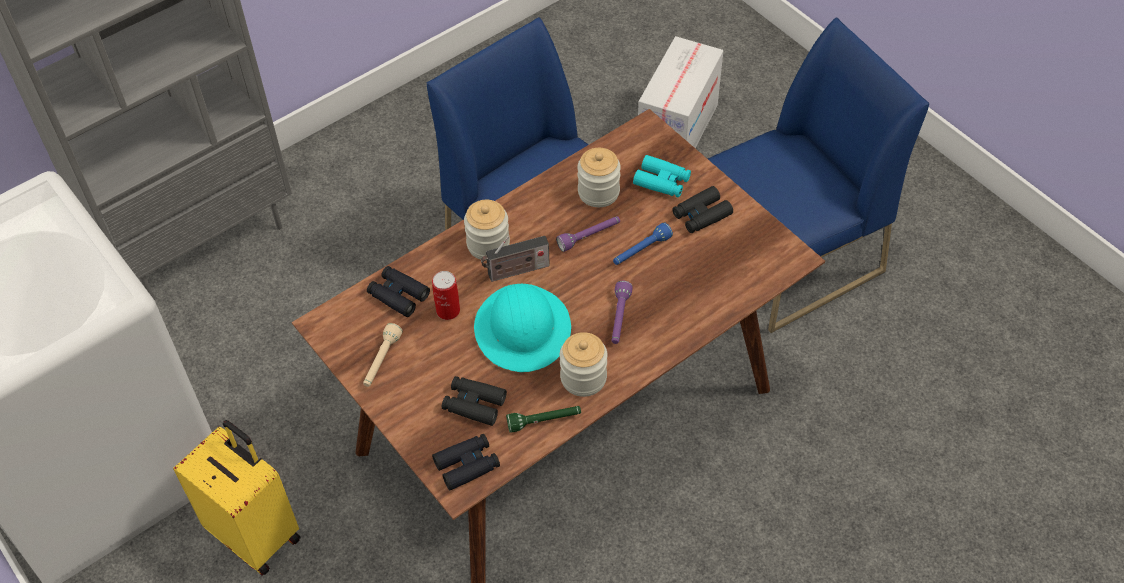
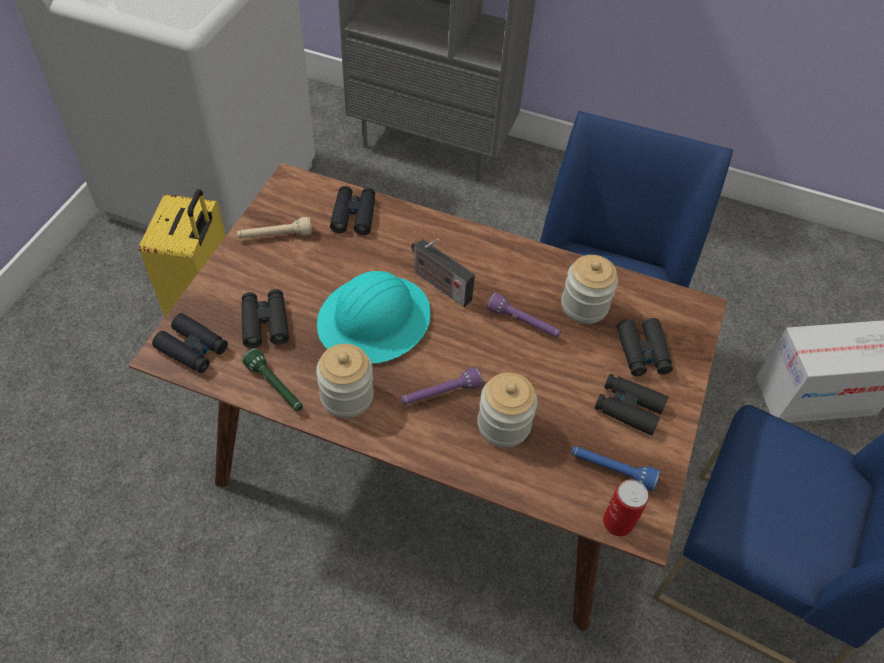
camera: 55 degrees right, 0 degrees up
(448, 310) = (360, 256): can -> can (618, 522)
(488, 244) = (455, 250): jar -> jar (503, 425)
(641, 251) = (539, 374): blue flashlight -> blue flashlight (611, 470)
(662, 181) = (642, 352): turquoise binoculars -> black binoculars

